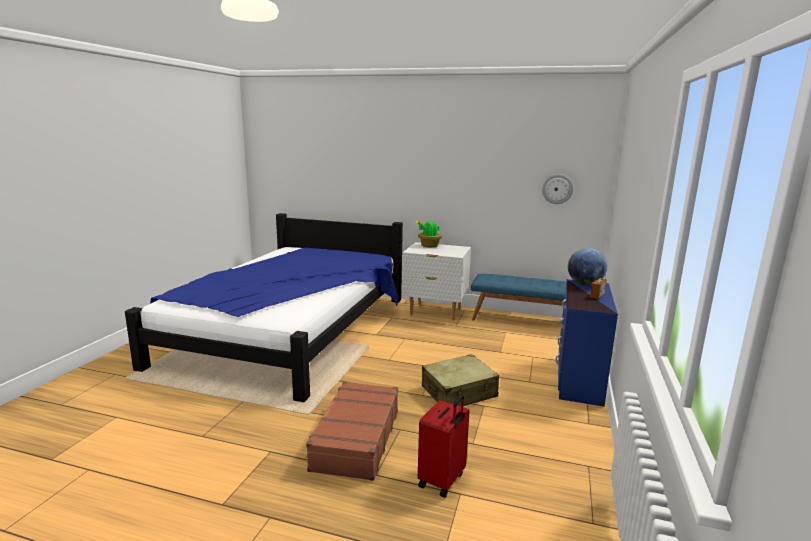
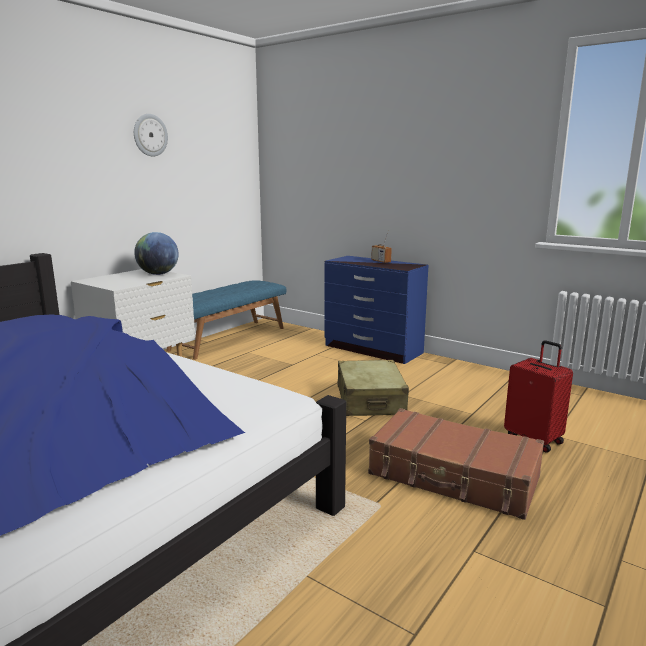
camera: 70 degrees left, 0 degrees up
(428, 246) = (107, 279): potted plant -> none
(557, 189) = (219, 177): wall clock -> wall clock (150, 135)
(584, 284) = (345, 259): globe -> globe (158, 274)

